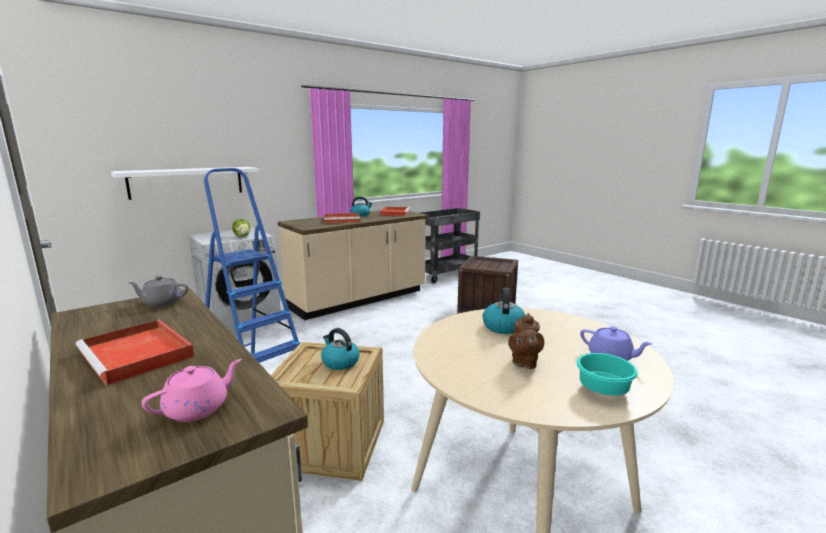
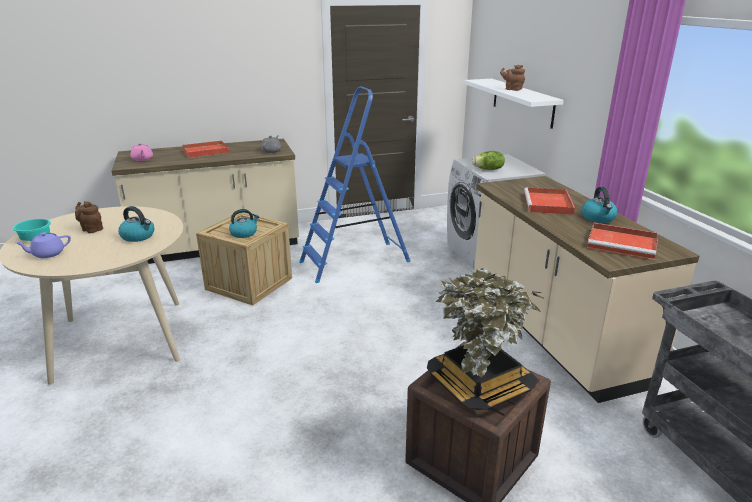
camera: 110 degrees right, 10 degrees up
(194, 169) = (512, 89): none -> brown teapot
(488, 265) = (480, 385): none -> potted plant

